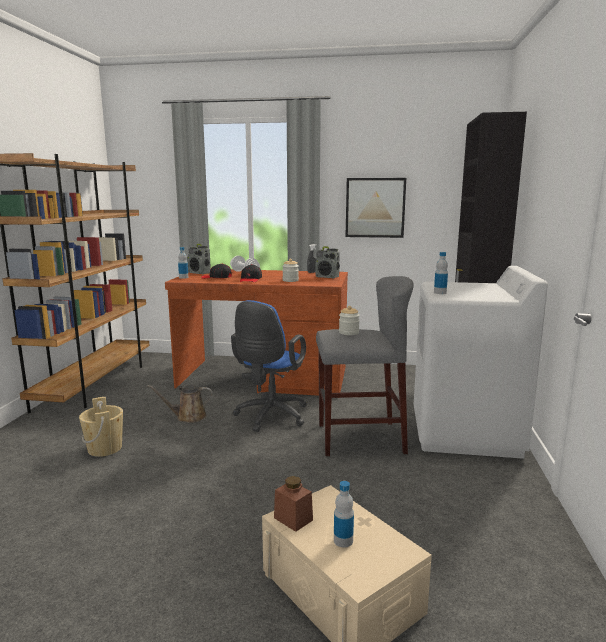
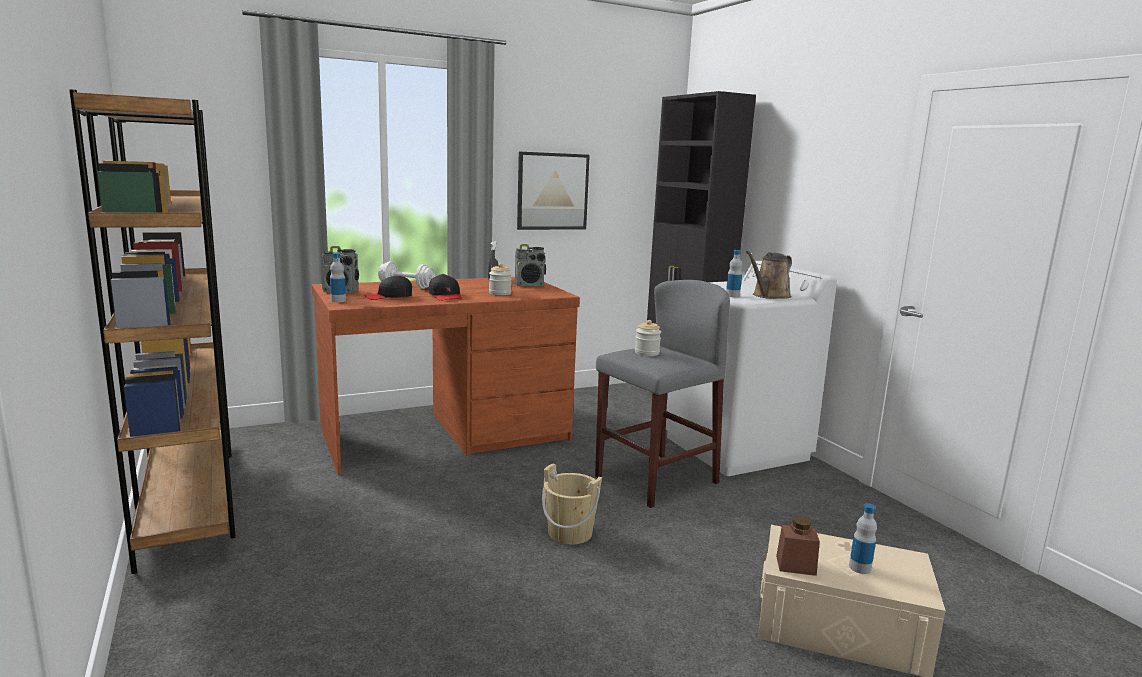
camera: 35 degrees left, 0 degrees up
(105, 448) = (368, 582): beige bucket -> beige bucket (570, 533)
(188, 417) = (422, 508): brown watering can -> brown watering can (769, 296)
(270, 417) = (527, 481): blue office chair -> none

